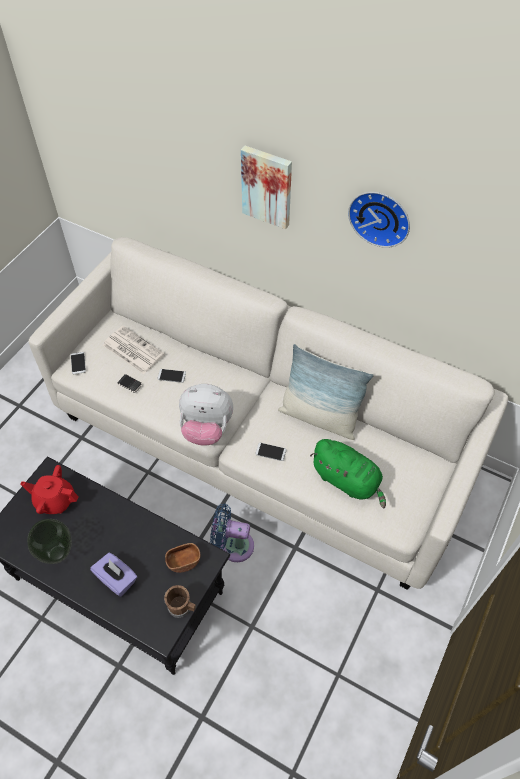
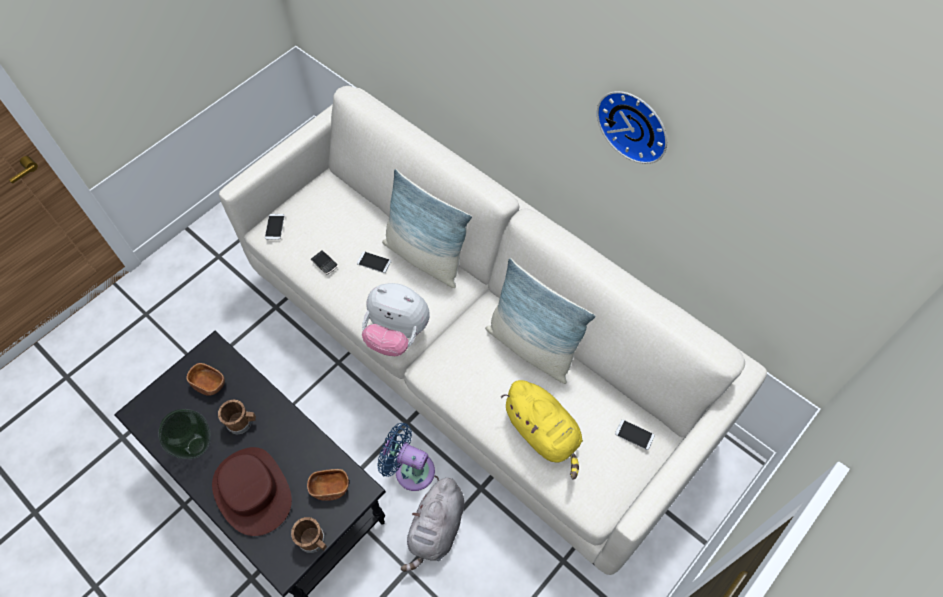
camera: 15 degrees right, 5 degrees up
(55, 500) = (210, 384): red teapot -> brown bowl
(93, 525) = (242, 422): none -> brown mug
(117, 579) = (252, 491): purple tissue box -> brown hat
(132, 350) = (338, 222): newspaper -> none
(213, 365) = (425, 257): none -> pillow
(267, 186) = (509, 59): picture -> none
(267, 588) = (436, 529): none -> grey plush toy
(270, 452) = (463, 378): phone -> phone (634, 434)
(347, 480) = (544, 433): green plush toy -> yellow plush toy

